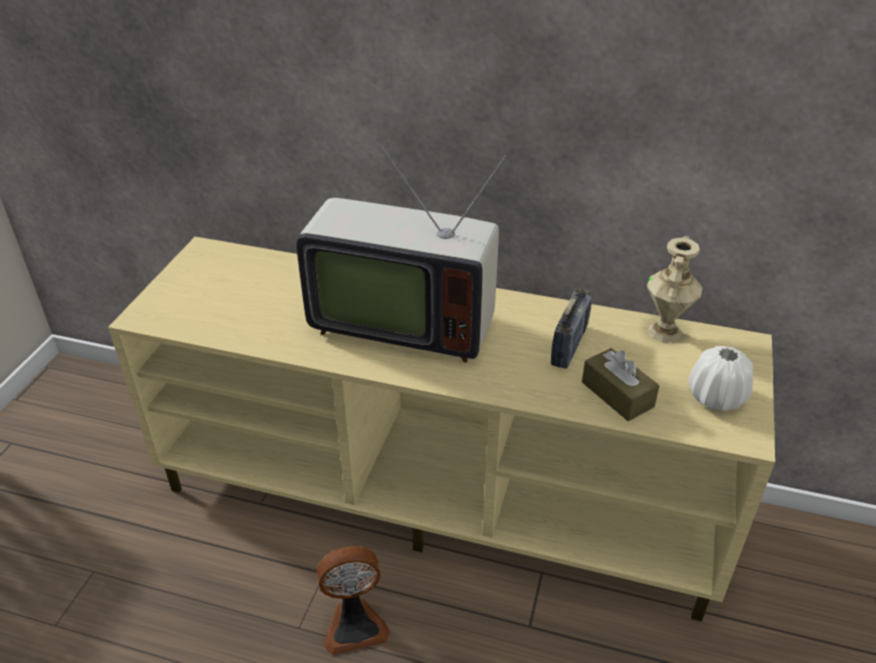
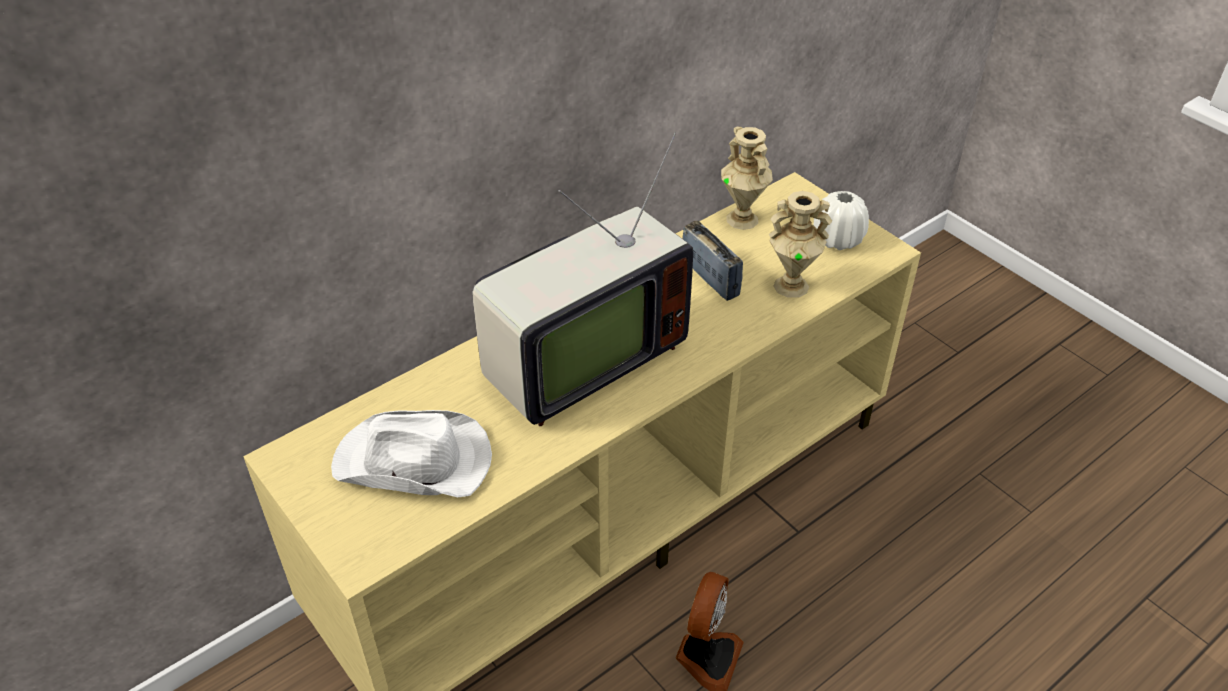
camera: 55 degrees left, 5 degrees up
(240, 298) = (414, 462): none -> white hat
(617, 394) = (791, 285): brown tissue box -> beige vase

